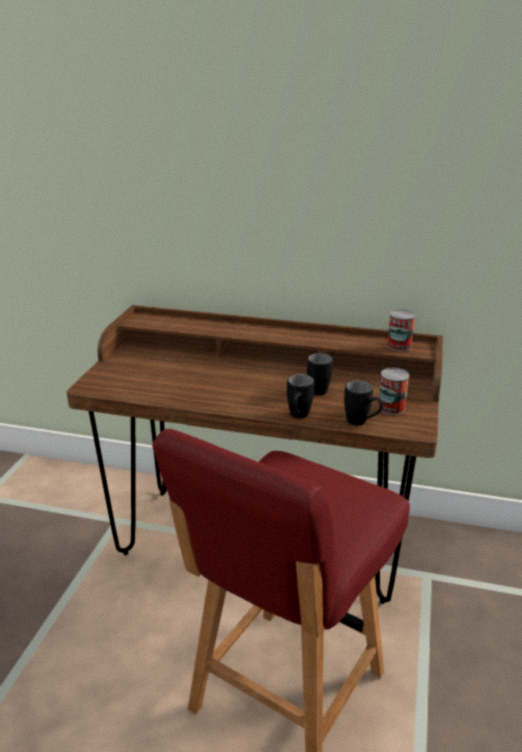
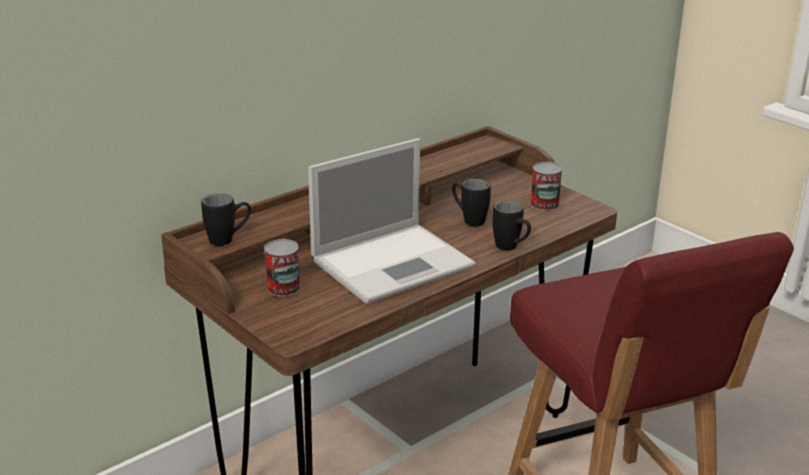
camera: 55 degrees left, 0 degrees up
(219, 384) = (395, 262): none -> laptop
(362, 423) = (555, 225): black mug -> black mug (228, 240)
(399, 345) = (476, 149): can -> can (283, 288)

